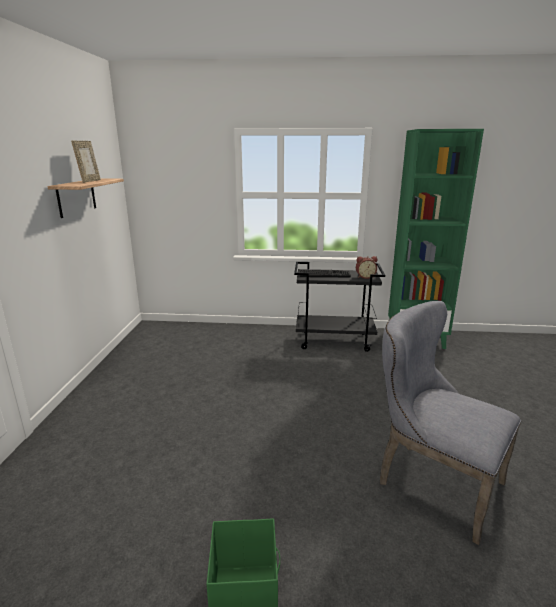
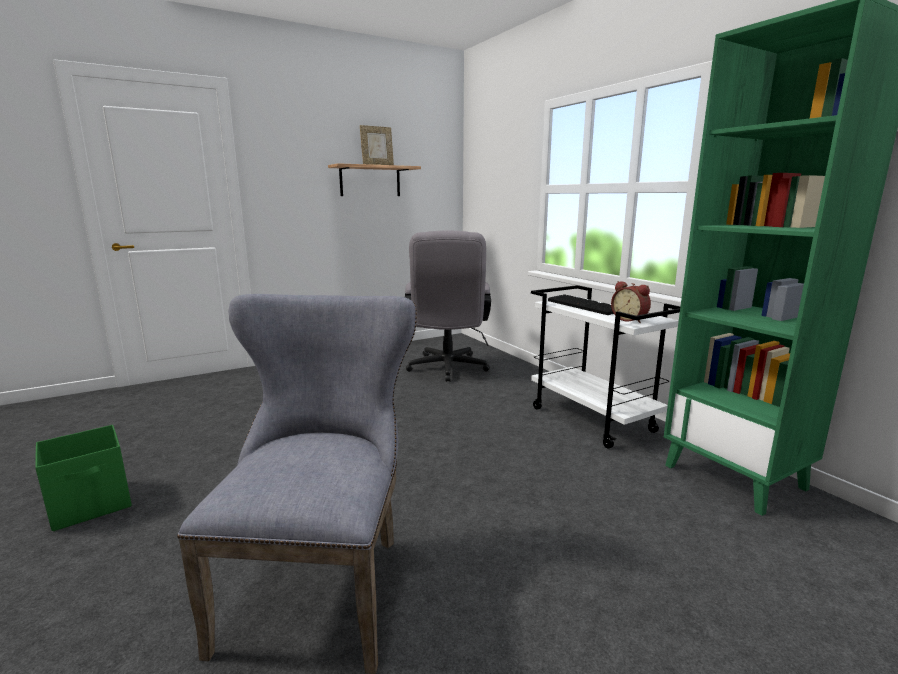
camera: 55 degrees right, 5 degrees down
(204, 351) = (447, 369): none -> grey office chair
(335, 341) = (593, 420): black cart -> white cart

